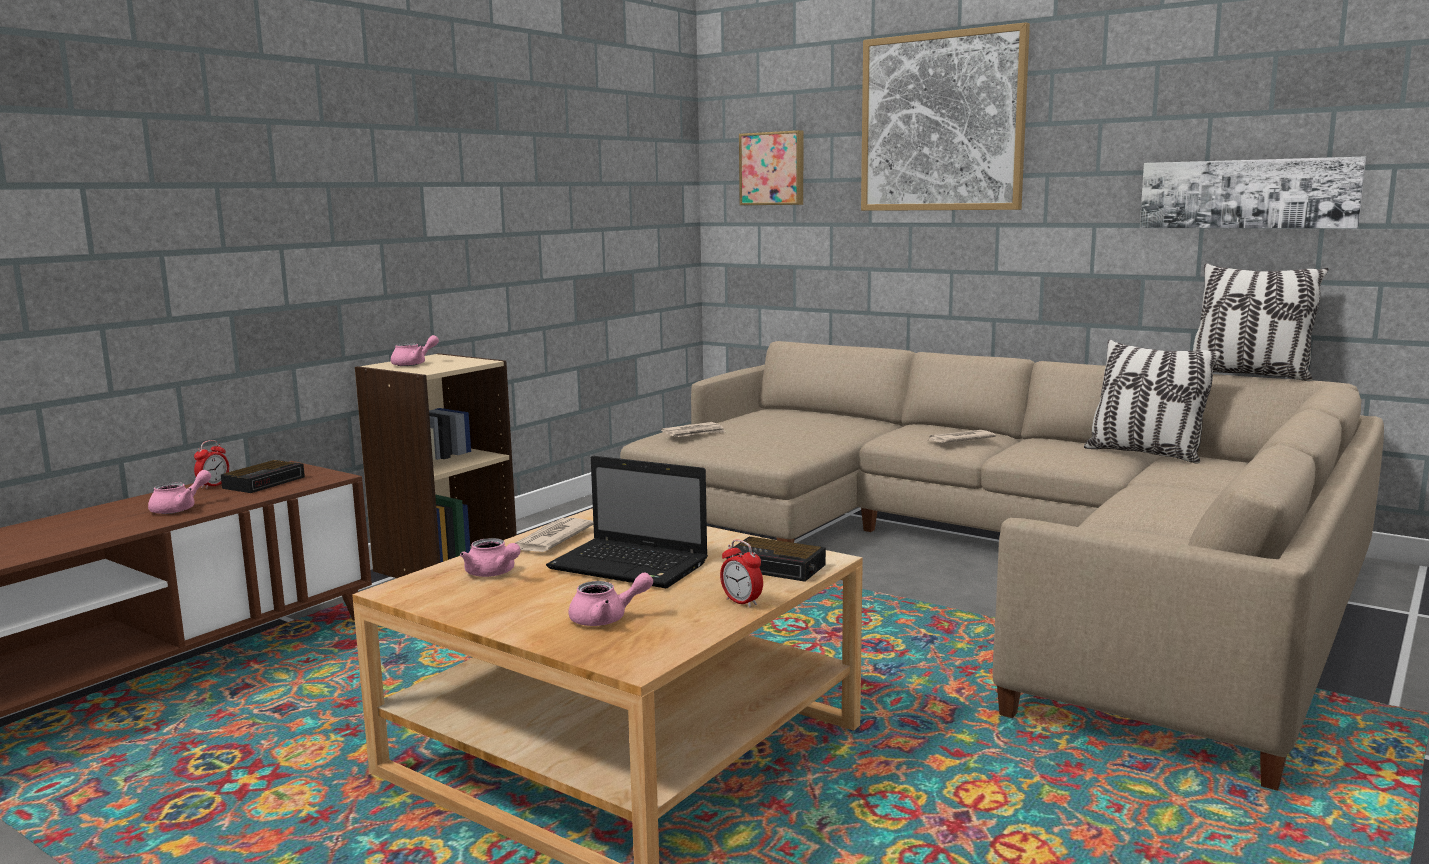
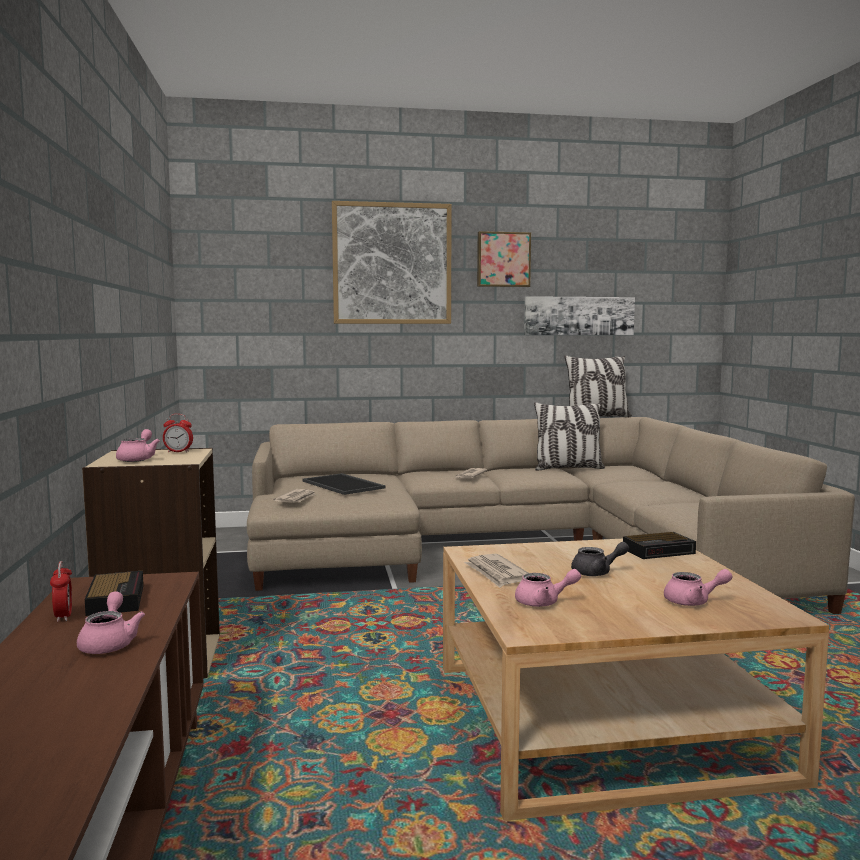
camera: 45 degrees left, 5 degrees down
(607, 619) = (693, 602): pink teapot -> pink teapot turned 60 degrees clockwise
(632, 566) = (597, 572): laptop -> grey teapot
(741, 602) = (711, 572): alarm clock -> alarm clock (178, 452)
(773, 168) = (251, 290): picture -> picture (503, 259)
(780, 426) = (344, 484): none -> tray

